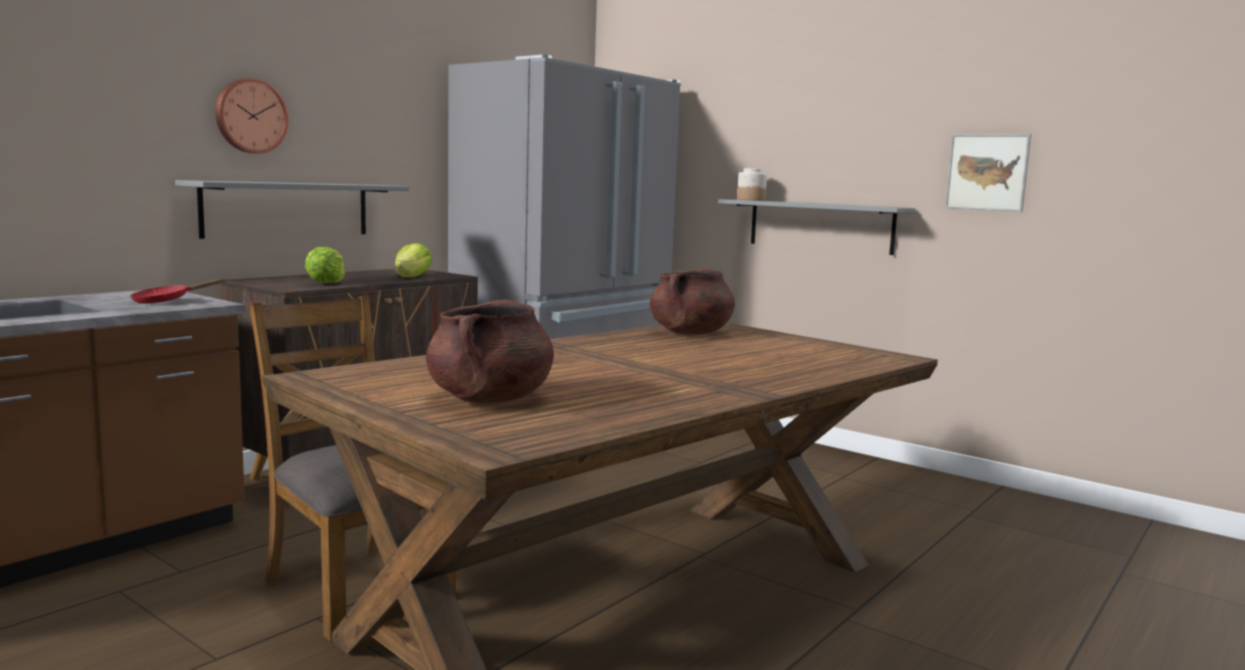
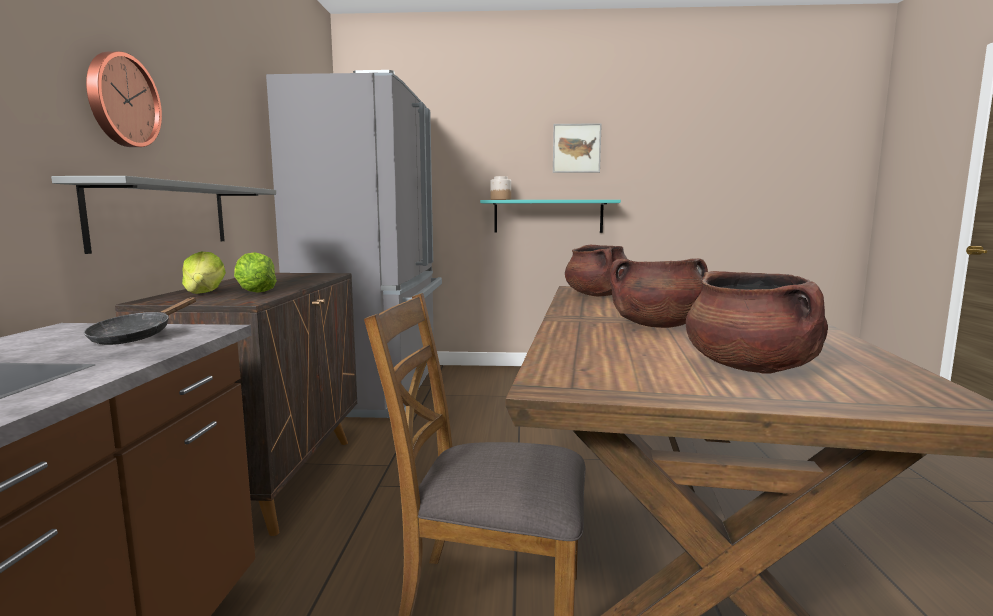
camera: 35 degrees left, 0 degrees up
(167, 301) = (137, 336): red frying pan -> black frying pan
(412, 277) = (306, 279): lettuce -> lettuce (205, 293)
(591, 363) = (657, 325): none -> brown cooking pot
(820, 226) = (548, 216): grey shelf -> turquoise shelf
(987, 172) = (660, 175): picture -> picture (576, 148)

